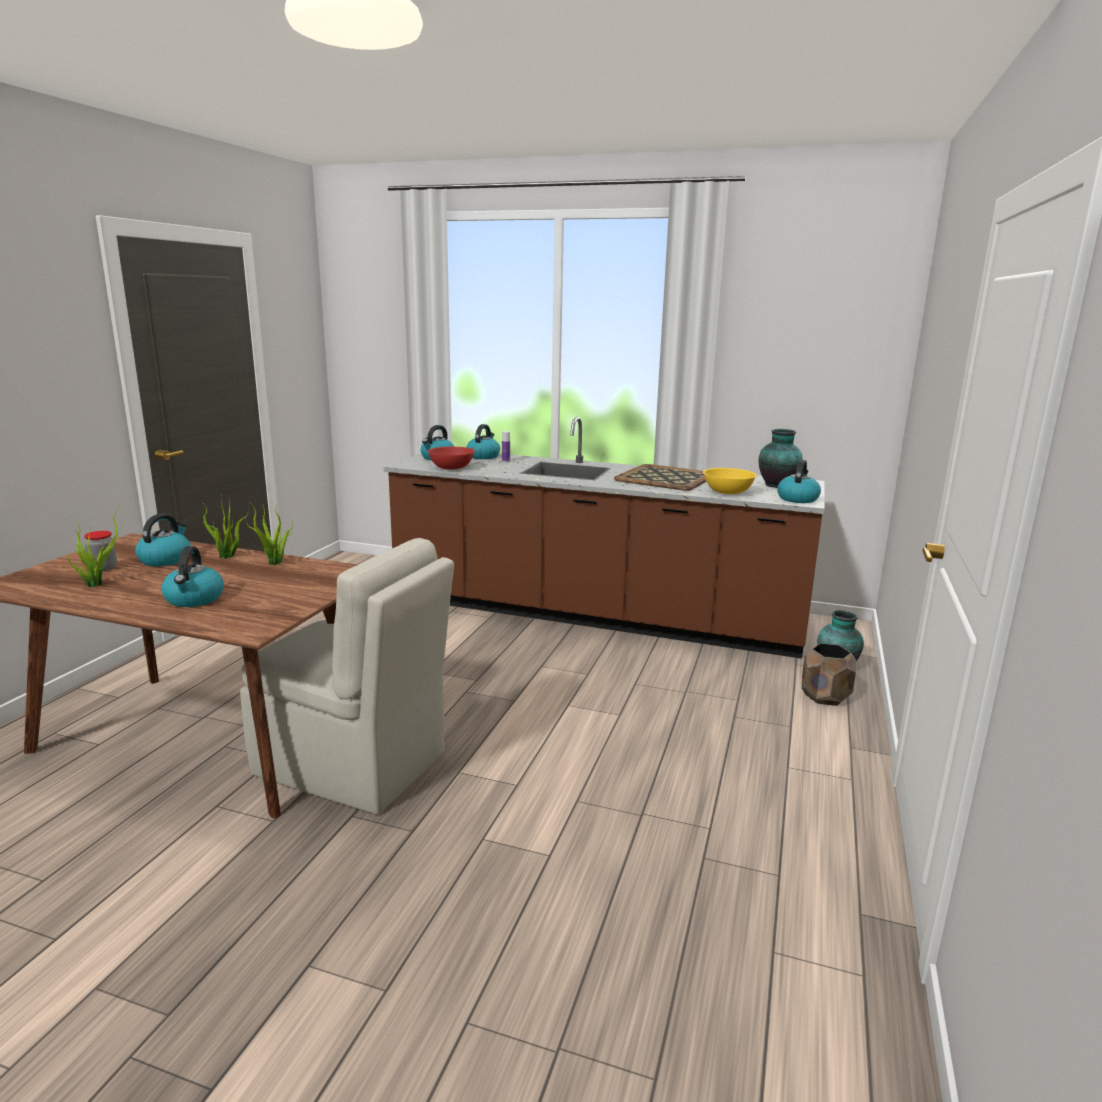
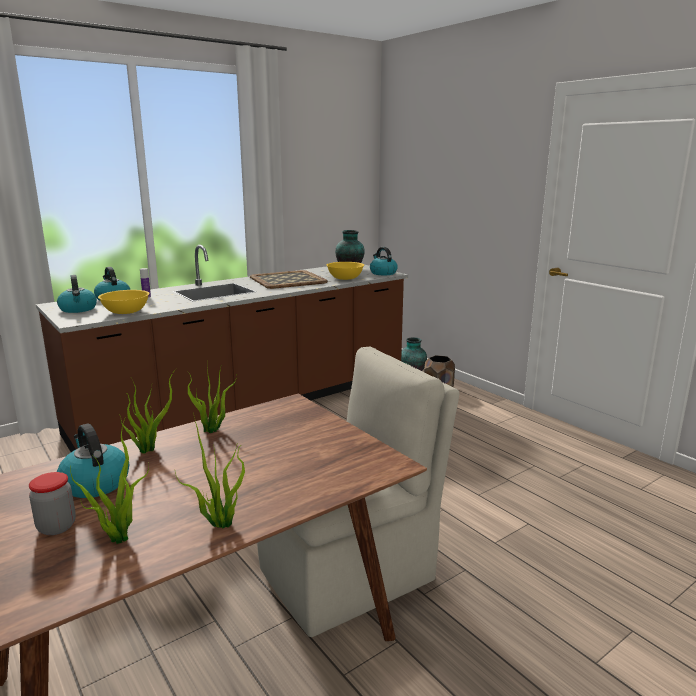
camera: 55 degrees left, 0 degrees up
(123, 602) = (219, 523): none -> potted plant
(194, 599) = (265, 481): kettle -> none
(451, 467) = (126, 312): red bowl -> yellow bowl

